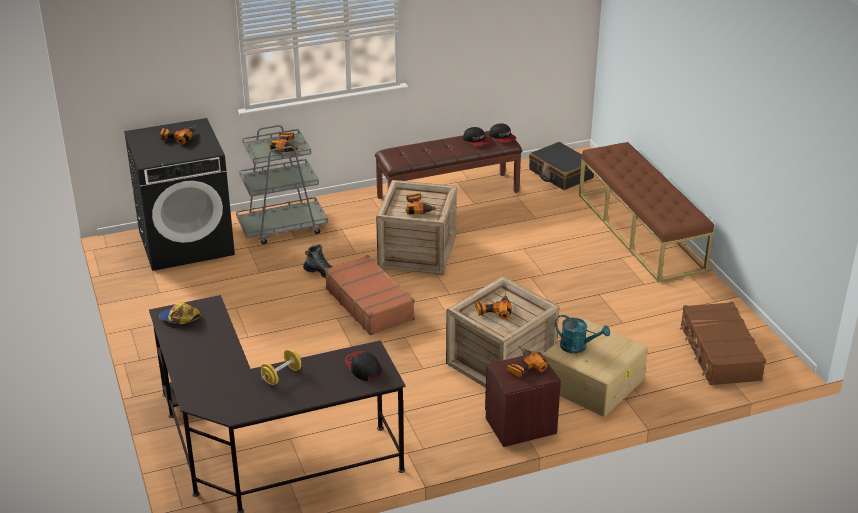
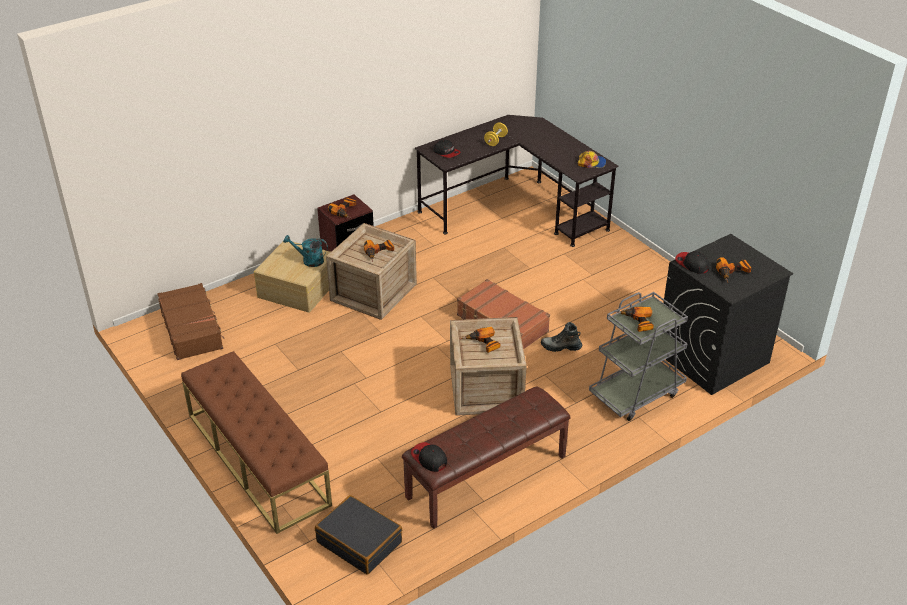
camera: 165 degrees right, 5 degrees up
(476, 141) = (458, 445): cap -> cap (691, 264)

